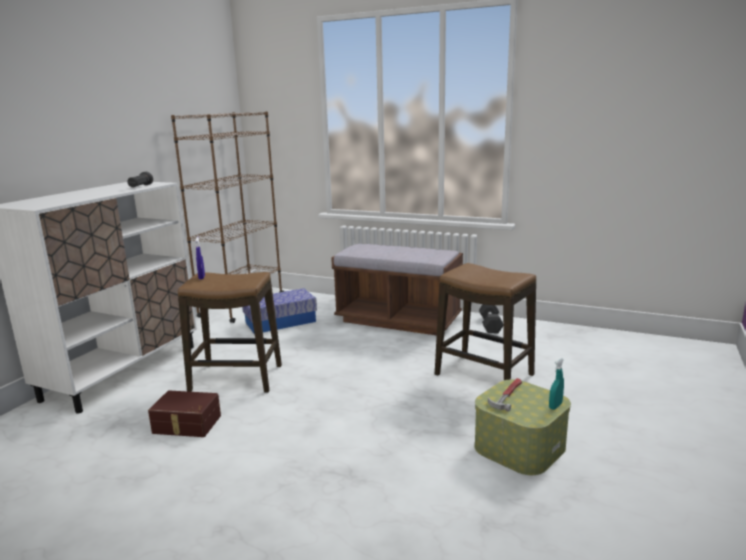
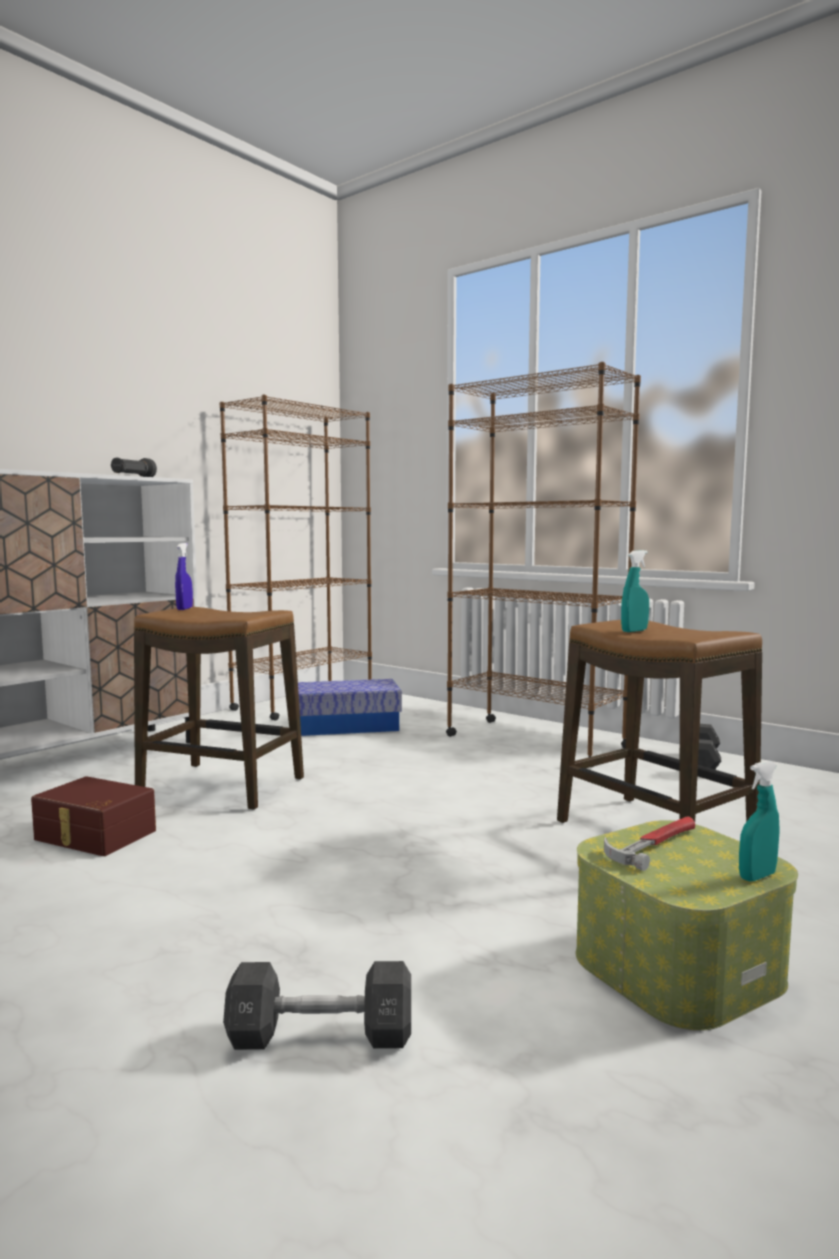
camera: 15 degrees right, 10 degrees down
(385, 510) = (321, 1035): none -> black dumbbell
(398, 320) = (535, 741): brown bench -> brown bookcase
(474, 277) = (634, 631): none -> turquoise spray bottle

